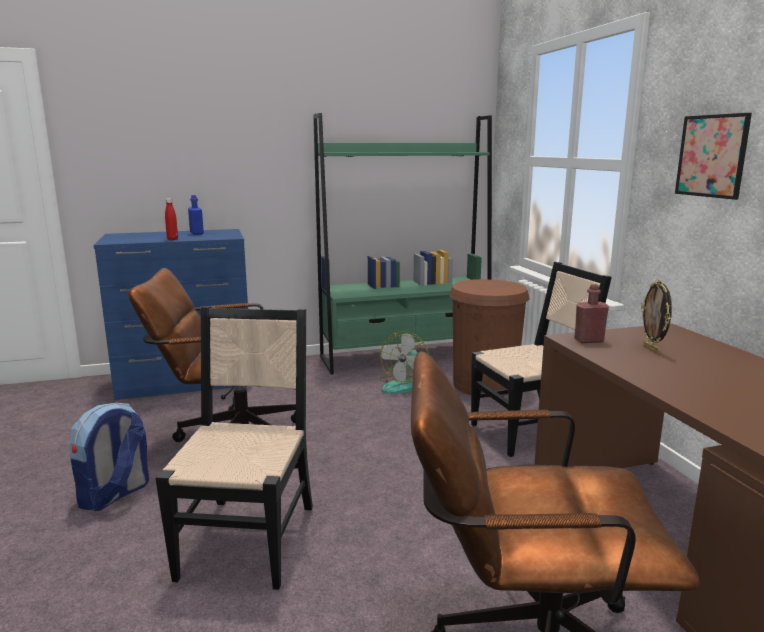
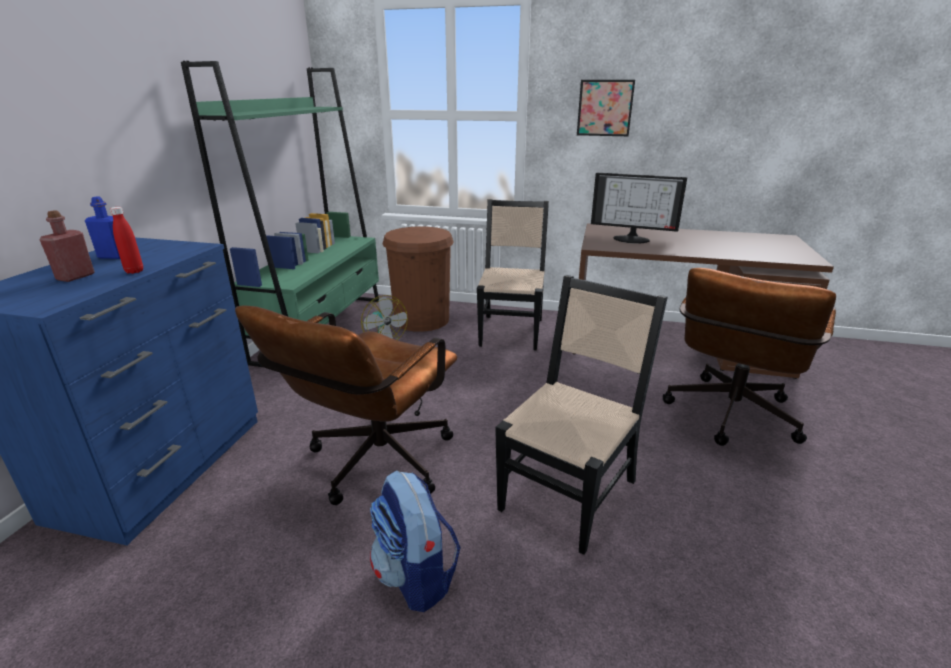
camera: 60 degrees left, 10 degrees up
(248, 541) = (568, 494): chair -> chair turned 90 degrees clockwise
(589, 340) = (603, 244): red bottle -> red bottle (75, 277)
(652, 349) = (632, 238): picture frame -> monitor

